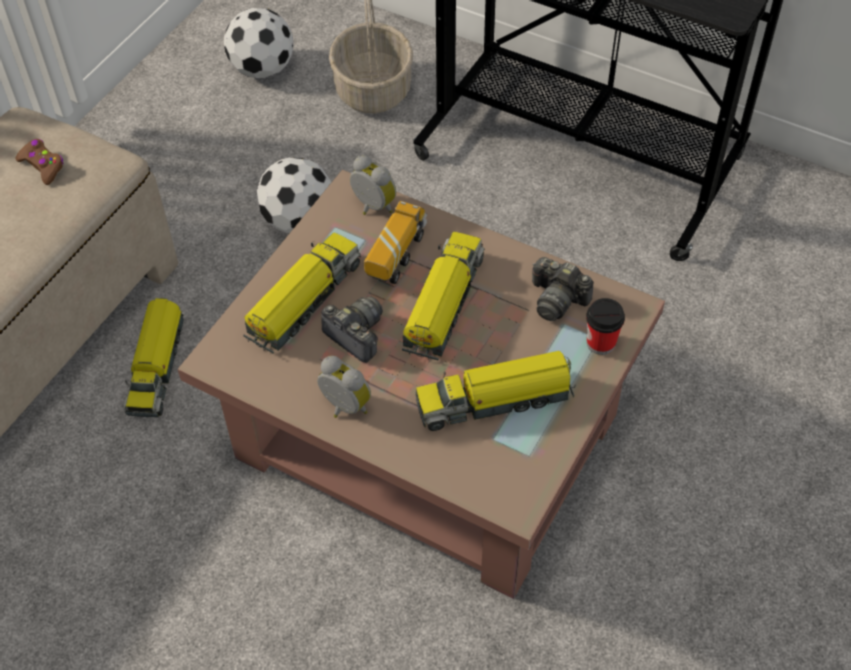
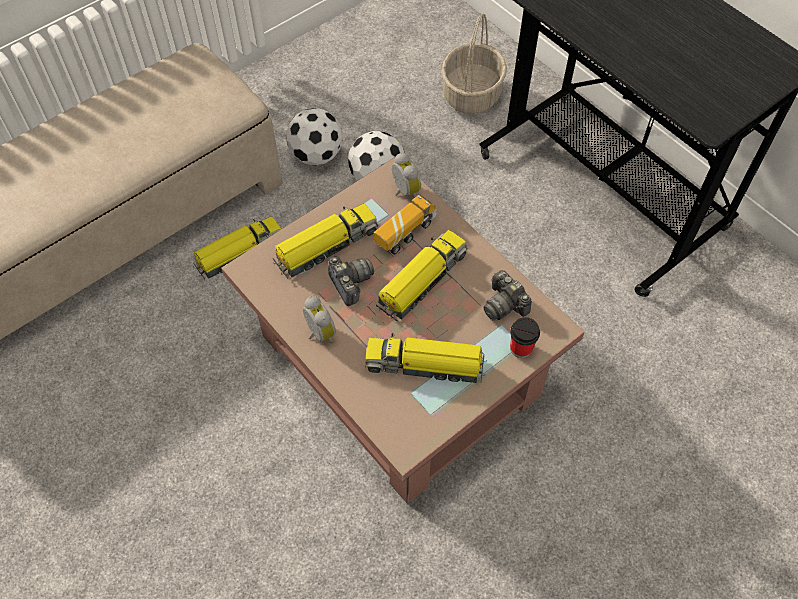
camera: 20 degrees right, 5 degrees up
(43, 166) = (196, 92): brown game controller -> none
(157, 366) = (238, 252): toy truck -> toy truck turned 150 degrees counterclockwise
(262, 69) = (399, 56): football -> football (315, 155)

